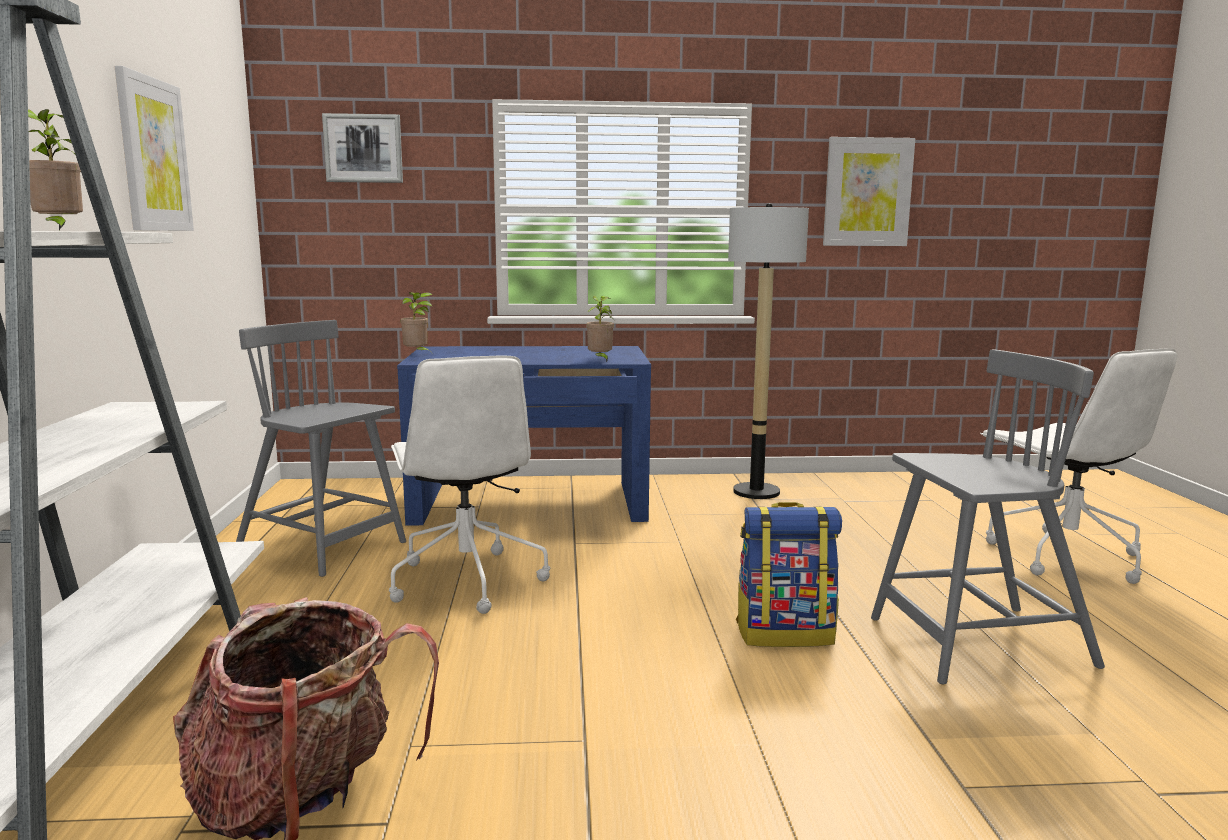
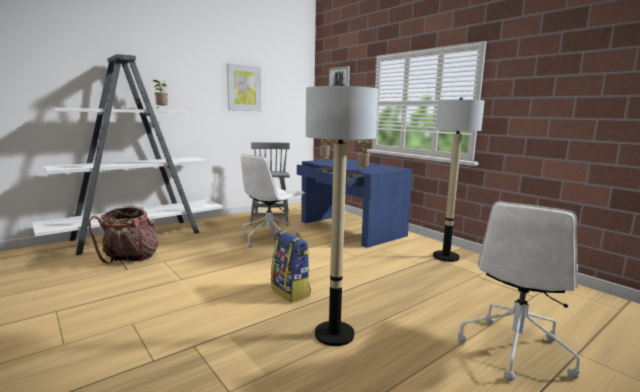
camera: 55 degrees right, 0 degrees up
(867, 192) = (556, 88): picture -> none
(977, 643) = (334, 334): grey chair -> floor lamp

